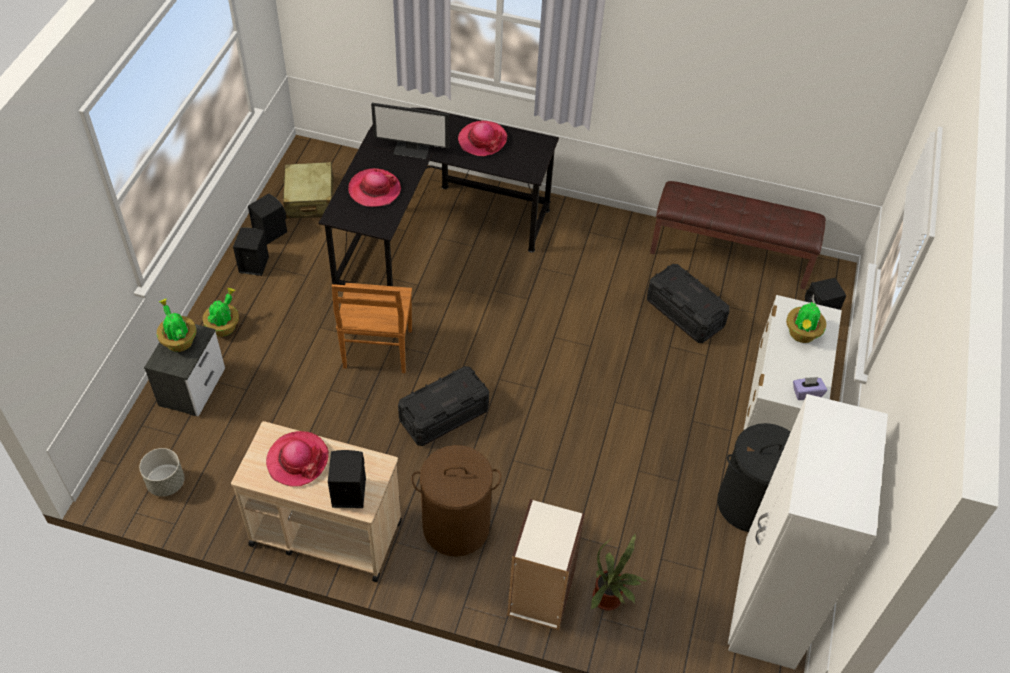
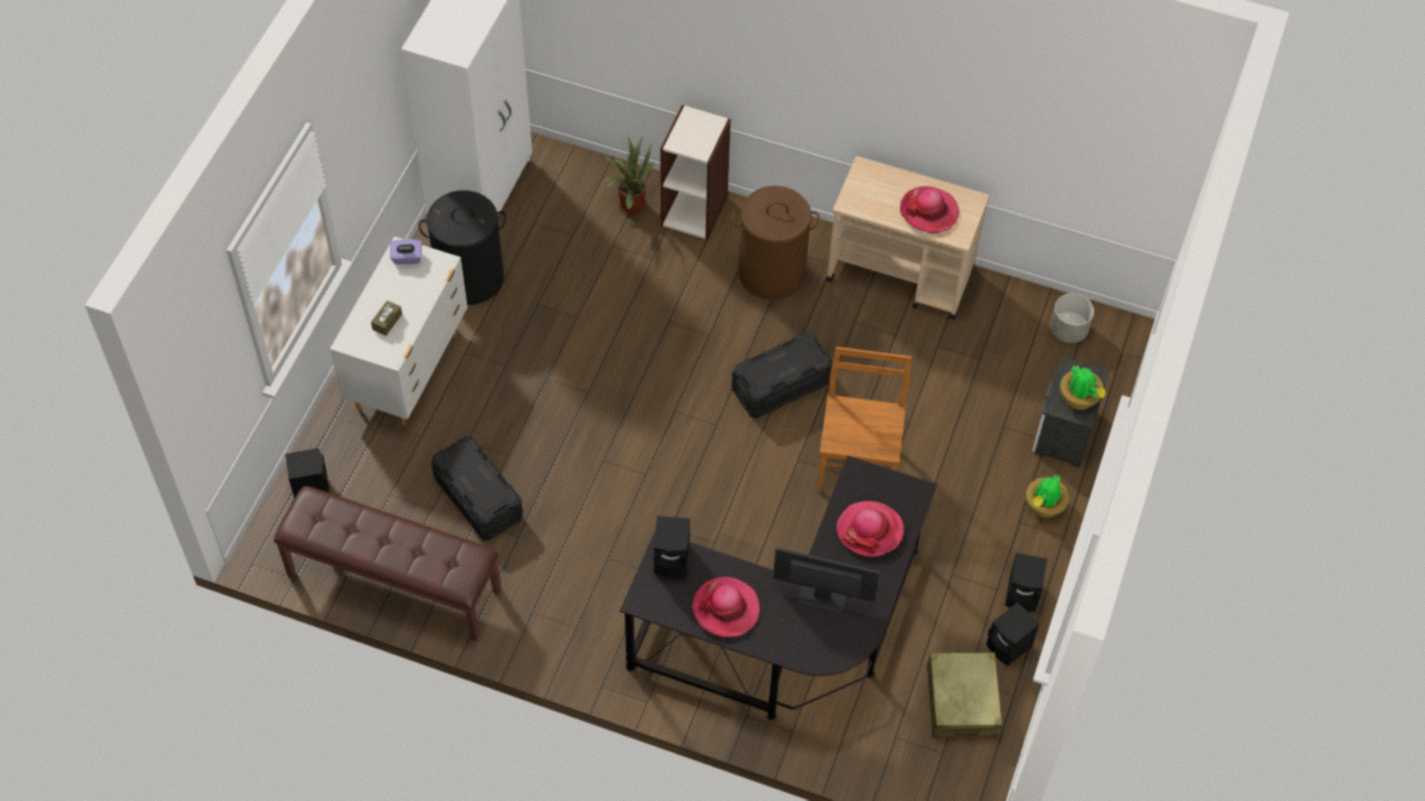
camera: 175 degrees left, 5 degrees up
(347, 492) = (879, 181): black speaker -> black speaker (673, 560)
(801, 334) = (387, 322): potted plant -> brown tissue box

